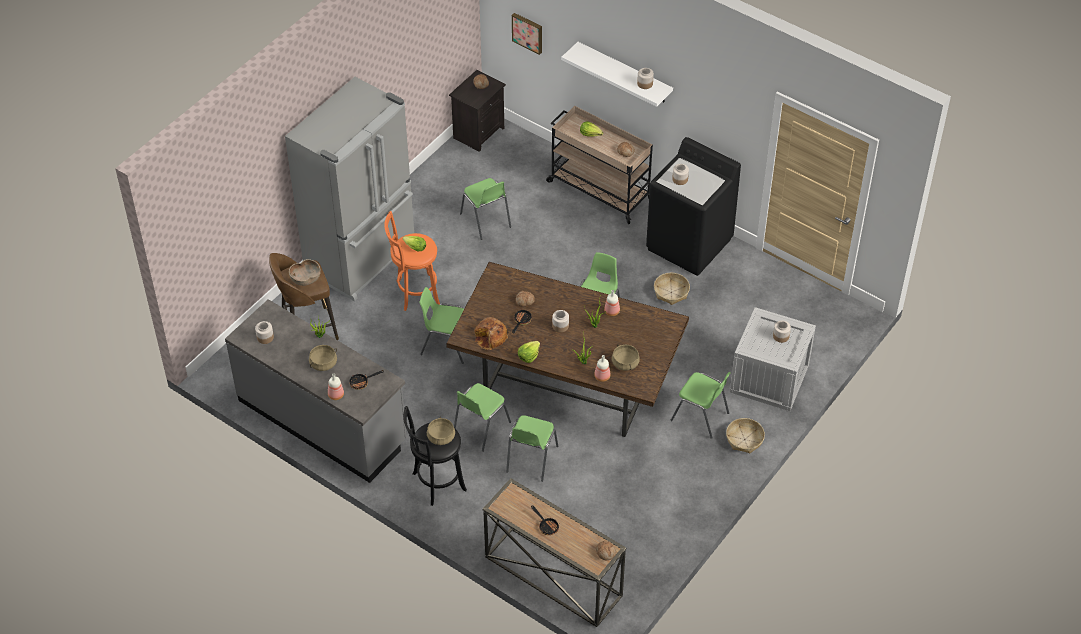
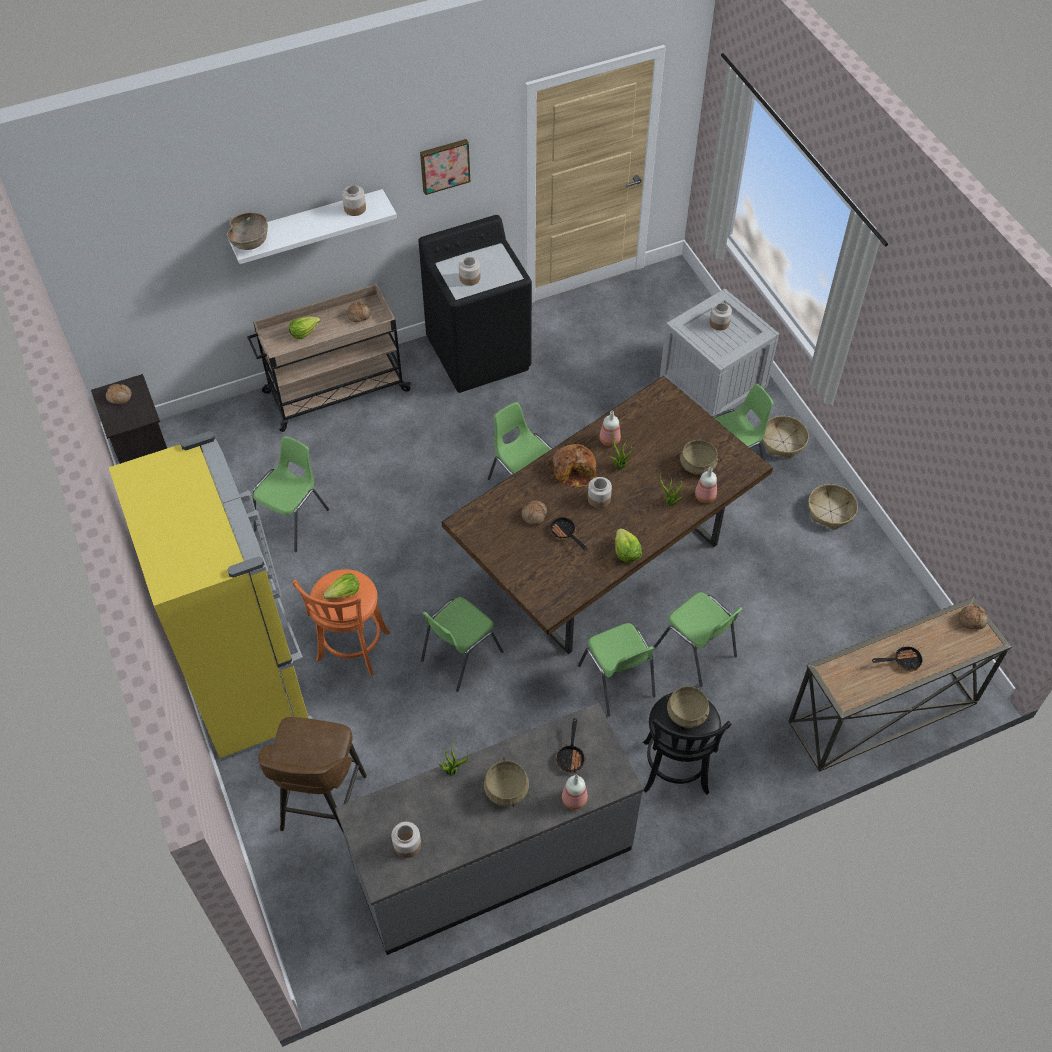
camera: 60 degrees left, 5 degrees up
(306, 279) = (314, 746): brown bowl -> brown bowl (250, 242)
(363, 258) = (249, 681): grey fridge -> yellow fridge
(486, 220) = (293, 520): green chair -> green chair turned 60 degrees counterclockwise
(490, 337) = (571, 578): bread -> bread (575, 470)
(528, 32) = (145, 280): picture -> picture (444, 165)
(671, 292) = (536, 402): basket -> basket (830, 511)

